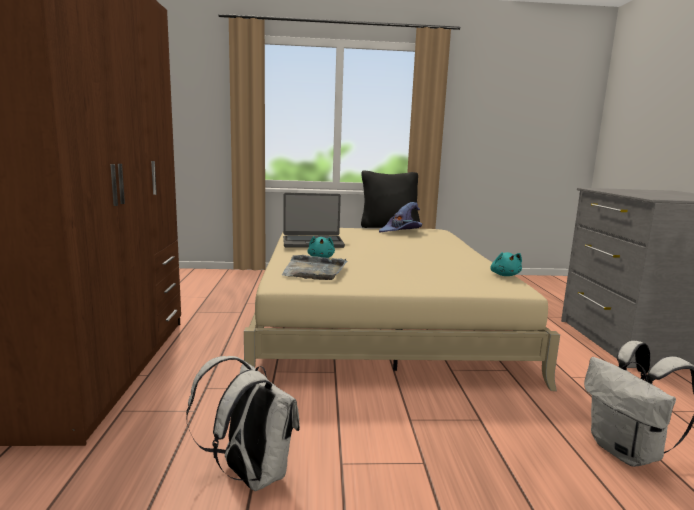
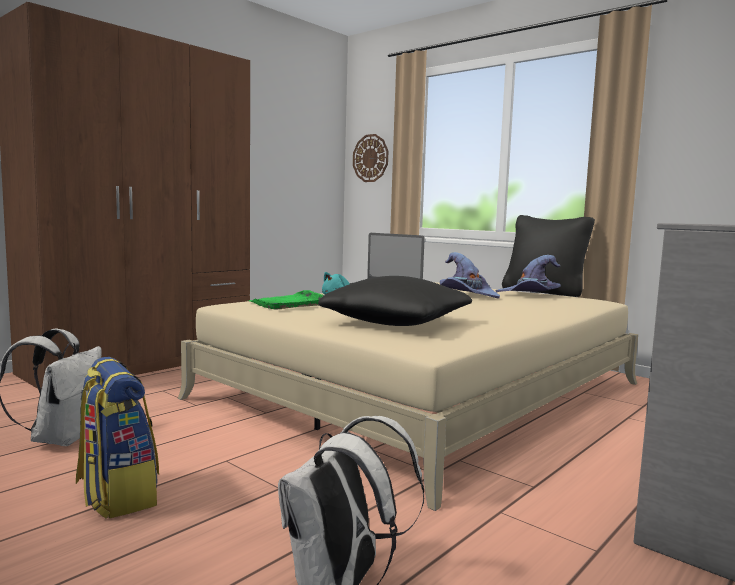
camera: 45 degrees right, 5 degrees down
(194, 113) = (370, 158): none -> wall clock
(314, 270) = (291, 303): grey tray -> green tray
(372, 237) = (467, 294): none -> purple hat
(424, 485) = (116, 495): none -> backpack
(431, 272) = (396, 323): none -> black pillow
(504, 275) = (477, 340): turquoise plush toy -> none

